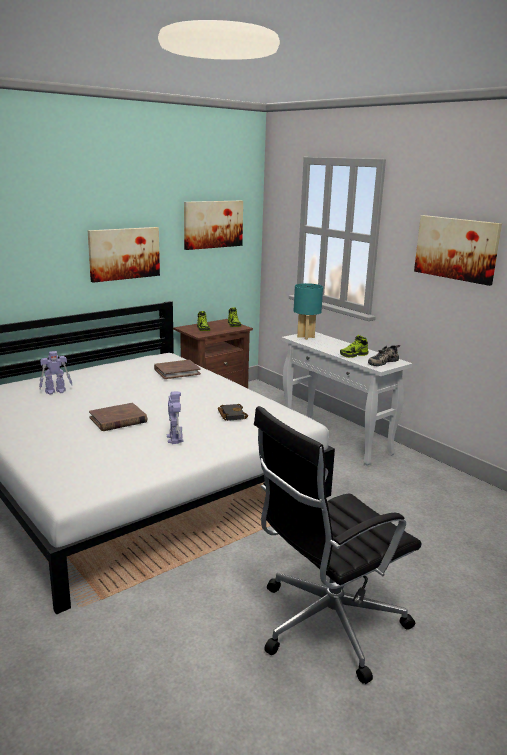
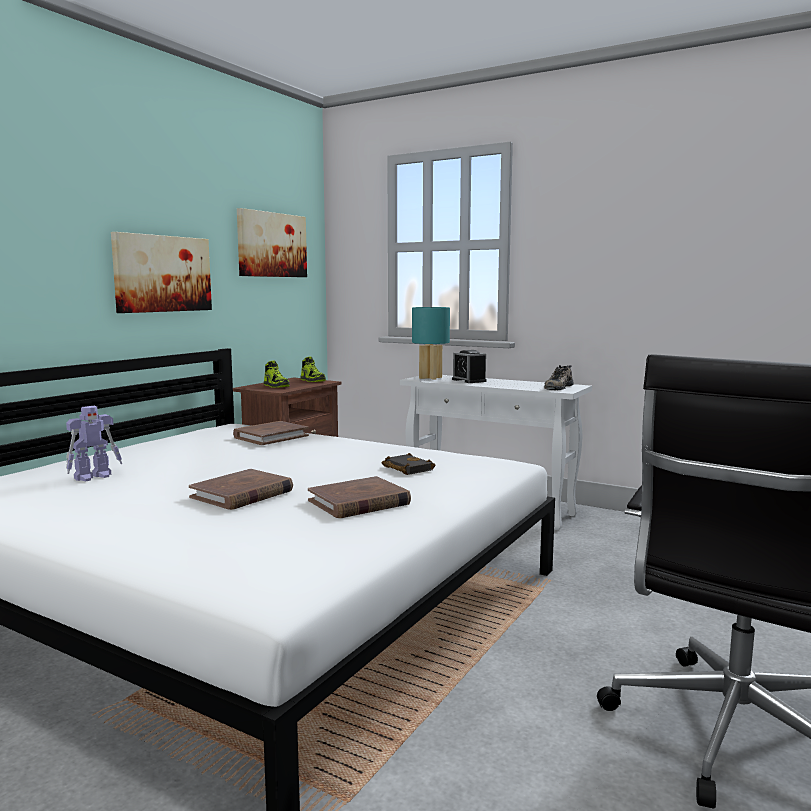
camera: 20 degrees left, 10 degrees down
(174, 438) = (359, 502): toy robot -> brown book
(329, 344) = (469, 380): none -> alarm clock
(353, 355) = (515, 385): shoe -> none
(456, 248) = (628, 235): picture -> none

